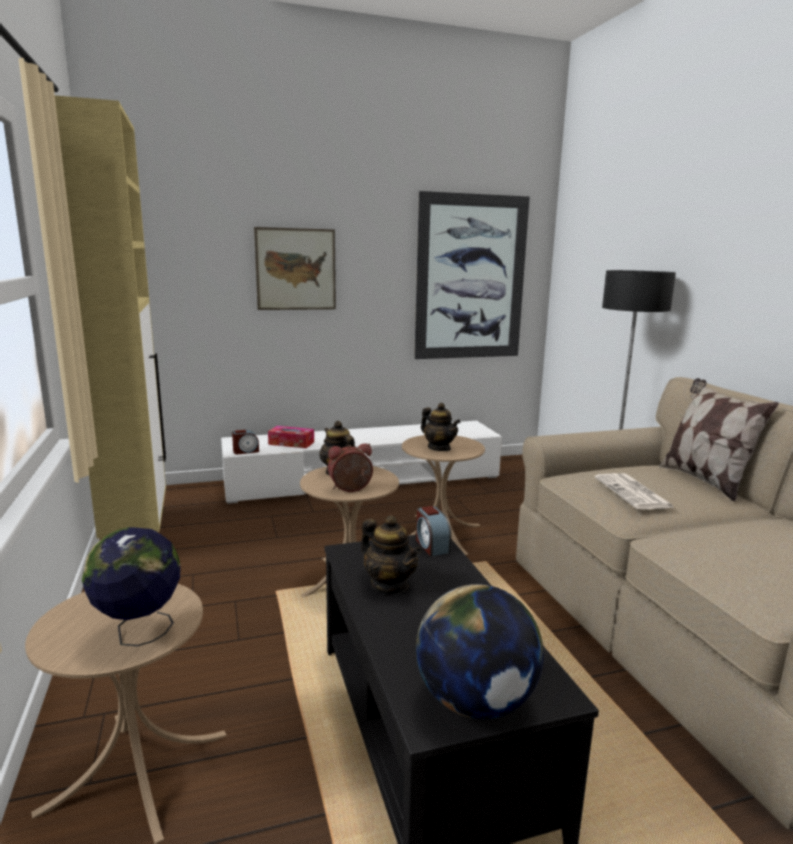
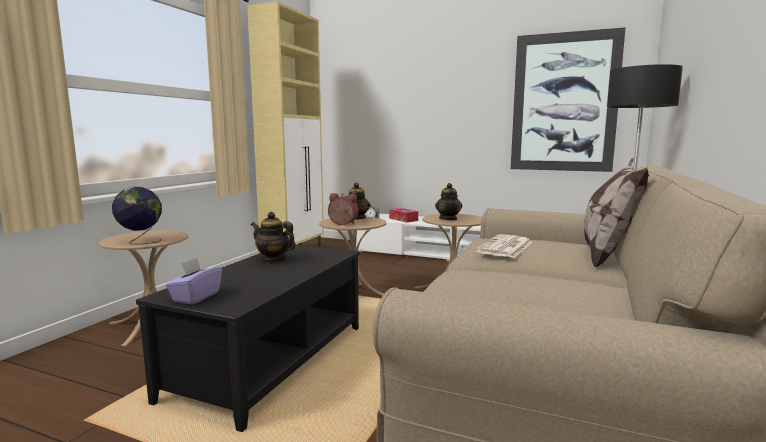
camera: 40 degrees right, 5 degrees down
(296, 269) = (423, 101): picture -> none
(389, 585) = (273, 259): teapot -> teapot turned 120 degrees clockwise
(431, 545) = (334, 253): alarm clock -> none
(476, 702) = (196, 297): globe -> purple tissue box

